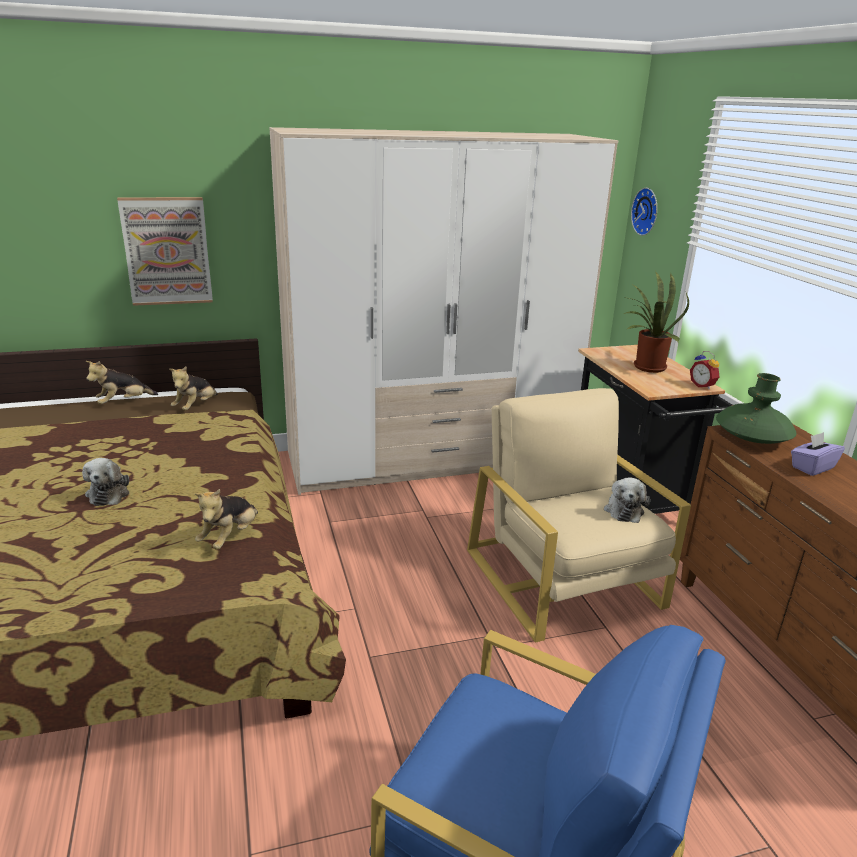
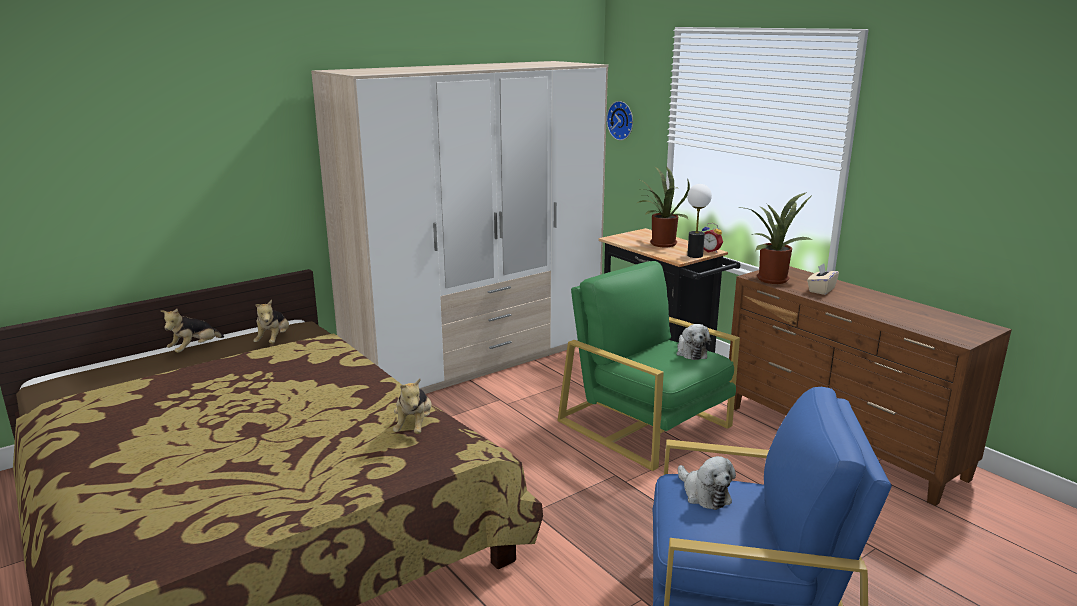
camera: 20 degrees left, 5 degrees down
(109, 493) = (270, 417): plush toy -> plush toy (704, 494)
(167, 251) = (220, 194): picture -> none
(564, 579) = (646, 424): beige armchair -> green armchair
(677, 389) = (694, 255): none -> table lamp
(752, 438) = (771, 278): green vase -> potted plant
(812, 467) = (821, 290): purple tissue box -> beige tissue box

